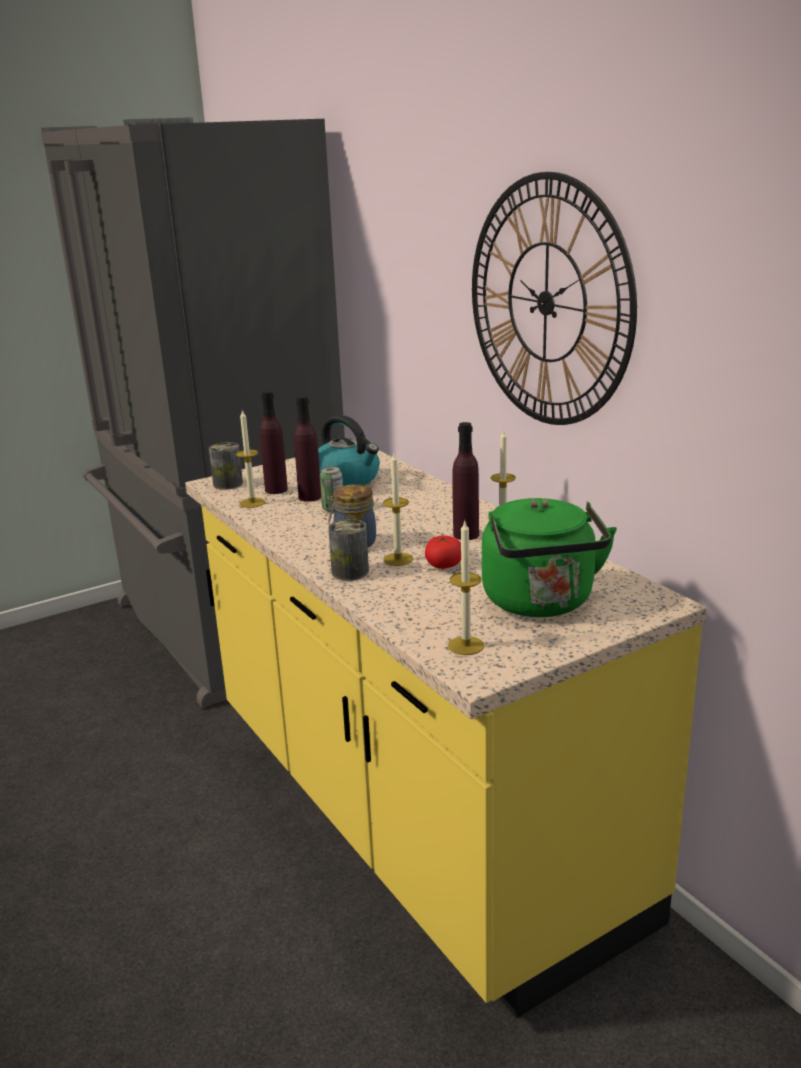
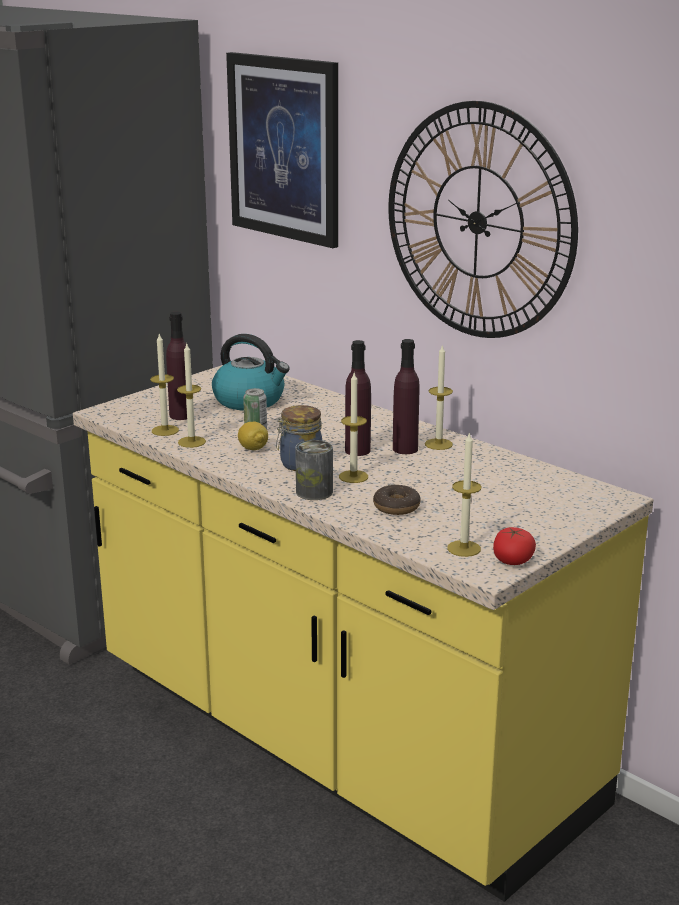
camera: 15 degrees left, 0 degrees up
(228, 484) = (123, 412): can -> none
(268, 515) = (191, 442): none -> candle
(310, 497) = (223, 421): purple bottle -> purple bottle (357, 450)
(320, 525) = (253, 448): none -> lemon
(392, 238) = (284, 148): none -> picture
(422, 594) = (396, 507): none -> donut
(444, 565) = (401, 479): tomato -> tomato (513, 560)
(541, 603) = (510, 506): green kettle -> none

